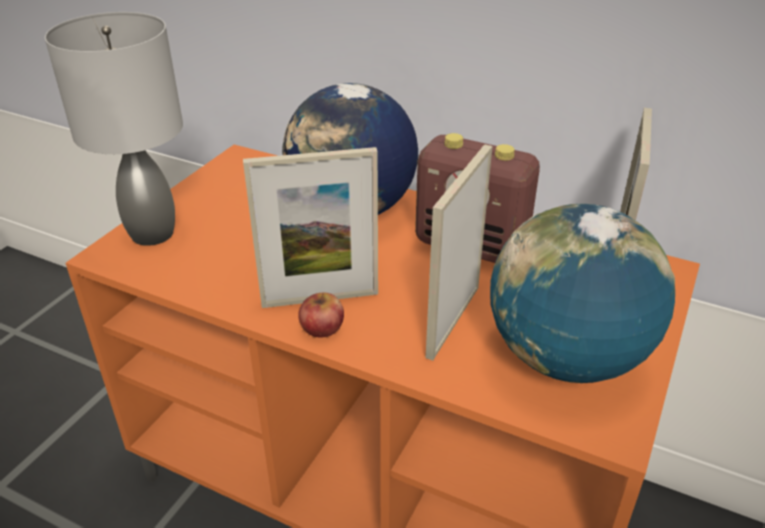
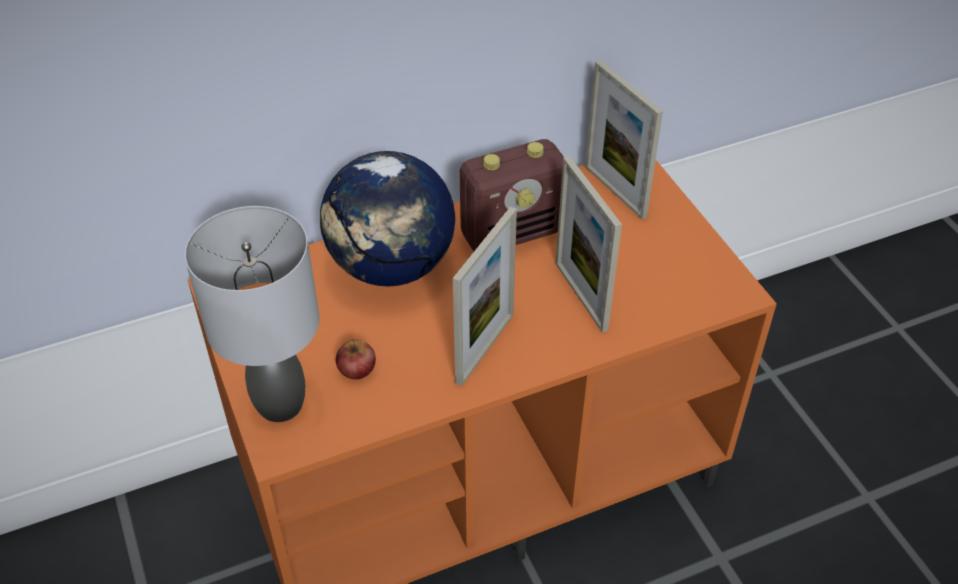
camera: 50 degrees left, 10 degrees up
(322, 327) = (518, 365): apple -> apple (356, 368)
(566, 358) = (666, 269): globe -> none

